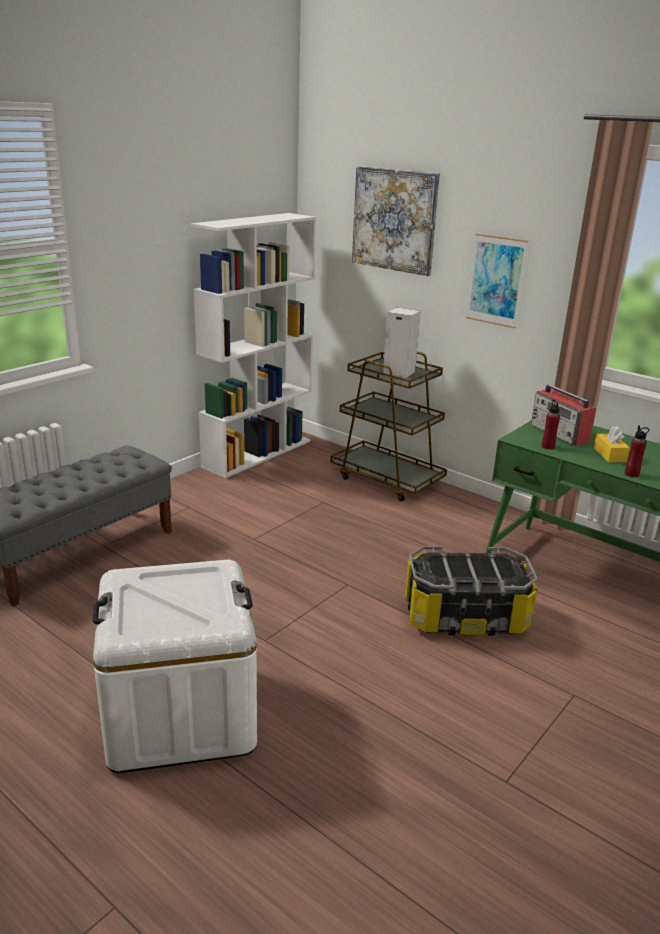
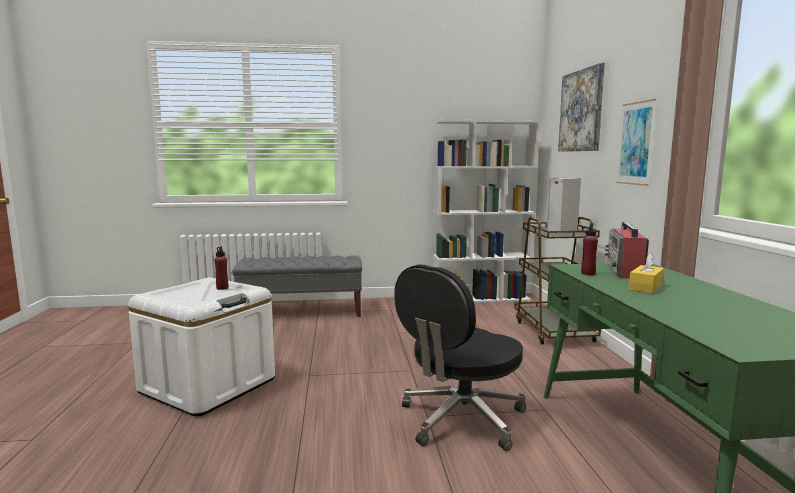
camera: 45 degrees right, 15 degrees down
(465, 618) = (460, 419): storage box -> black office chair
(631, 474) = (634, 299): red bottle -> red bottle (222, 288)

